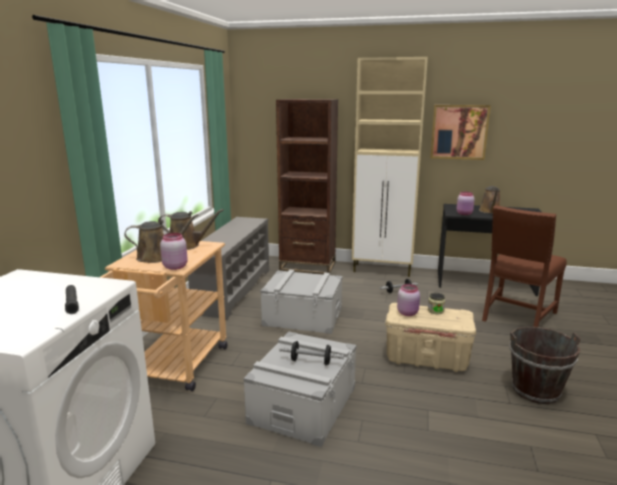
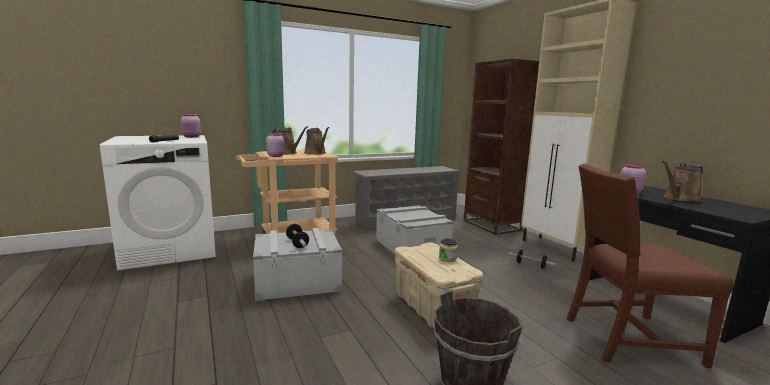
camera: 50 degrees right, 5 degrees down
(408, 313) = (421, 250): pink jar -> pink jar (192, 137)
(459, 132) = (670, 91): picture -> none

